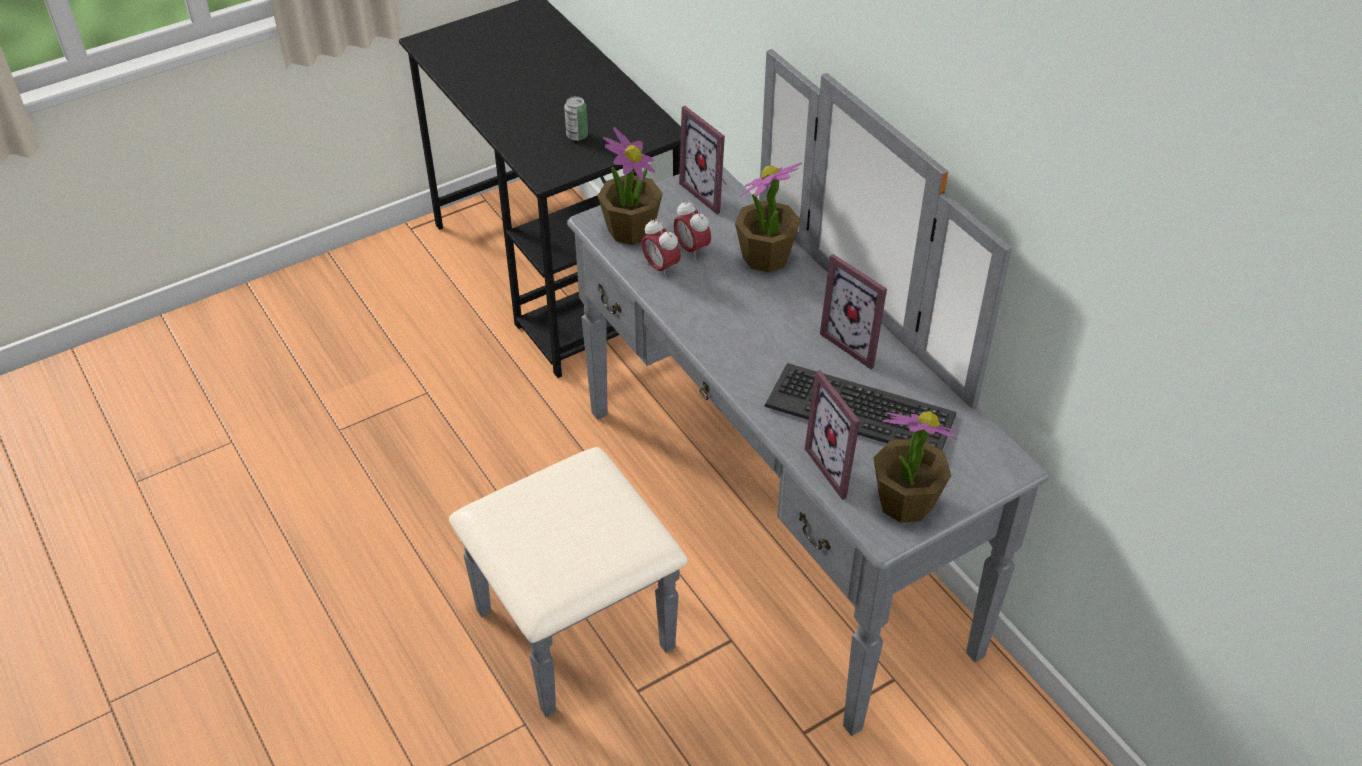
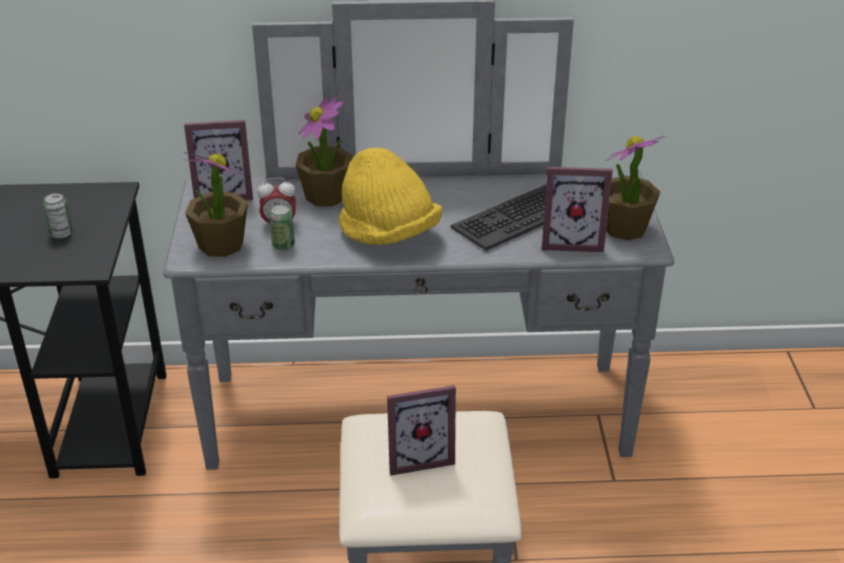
camera: 60 degrees left, 10 degrees down
(661, 268) = (283, 245): alarm clock -> can
(737, 327) = (388, 234): none -> yellow hat
(858, 342) = (456, 191): picture frame -> picture frame (418, 456)

